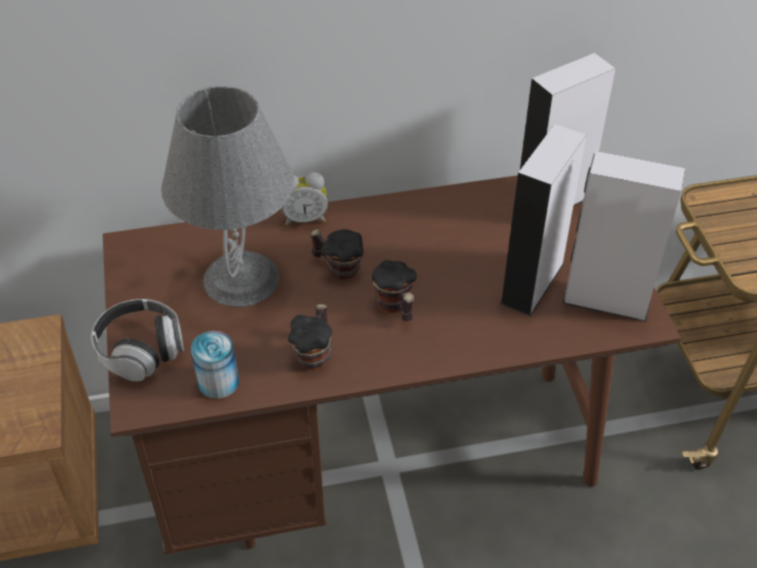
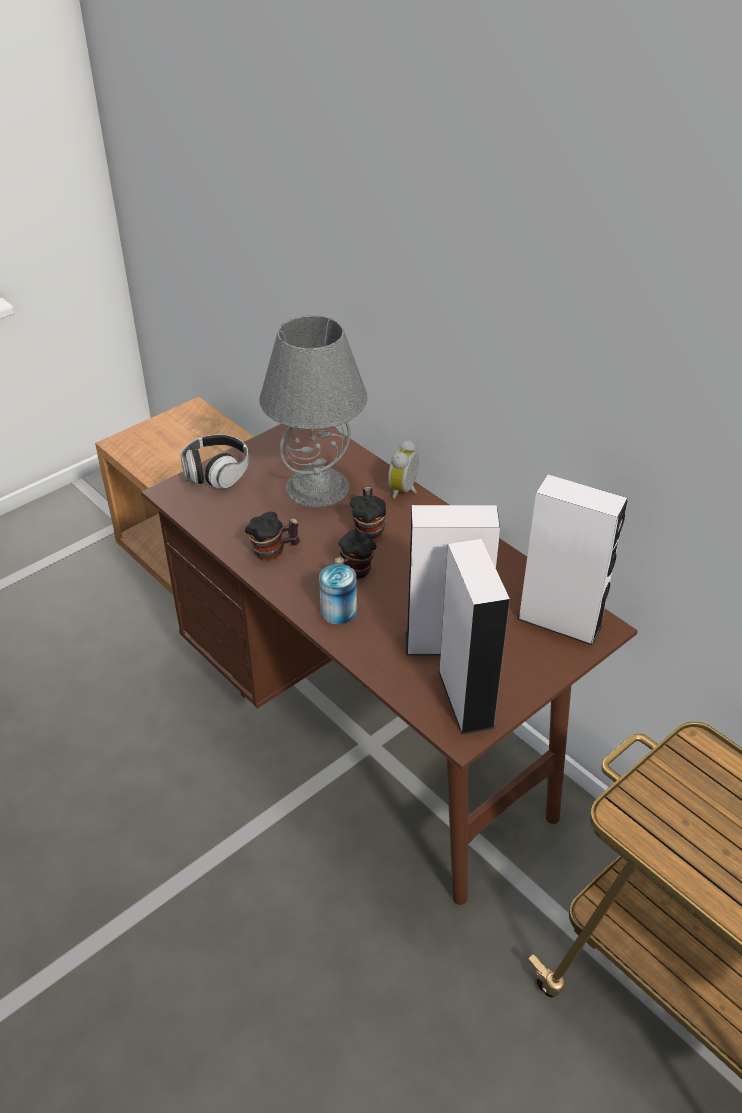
camera: 60 degrees right, 5 degrees down
(218, 382) = (214, 517): can -> can (338, 611)
(304, 218) = (405, 491): alarm clock -> alarm clock turned 60 degrees clockwise

